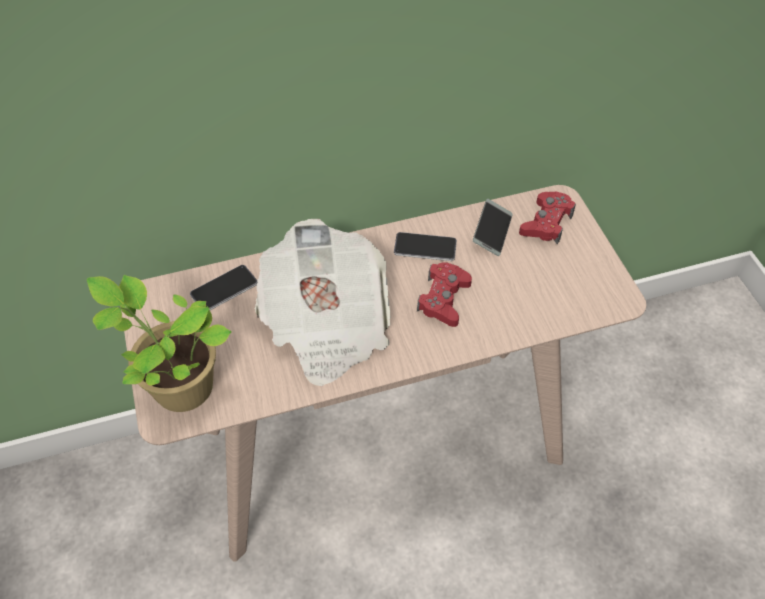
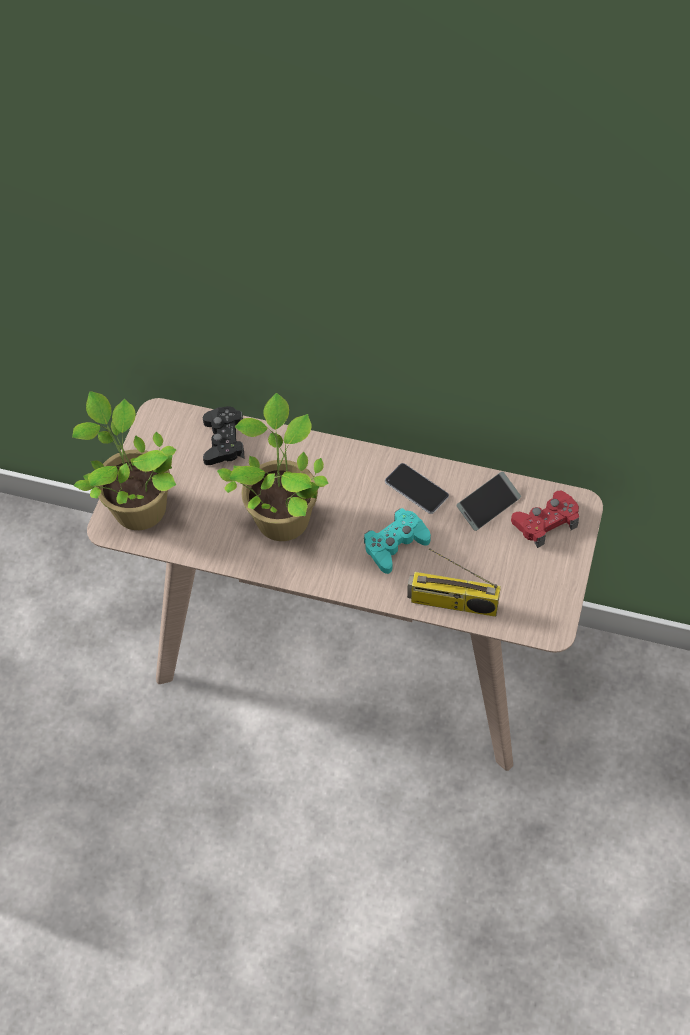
camera: 35 degrees right, 5 degrees up
(224, 289) = (223, 441): phone -> black game controller
(326, 325) = (282, 515): newspaper -> potted plant
(443, 299) = (395, 544): red game controller -> turquoise game controller
(529, 321) = (452, 603): none -> radio

